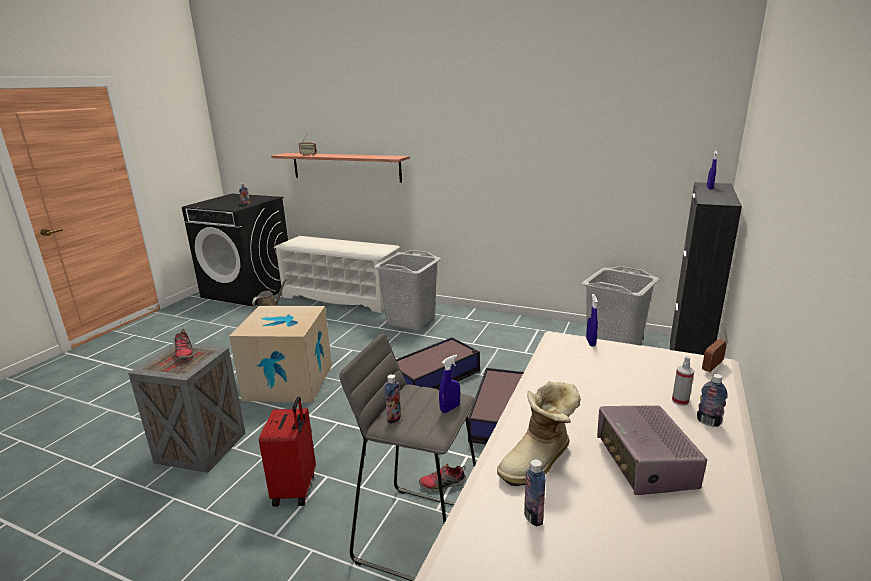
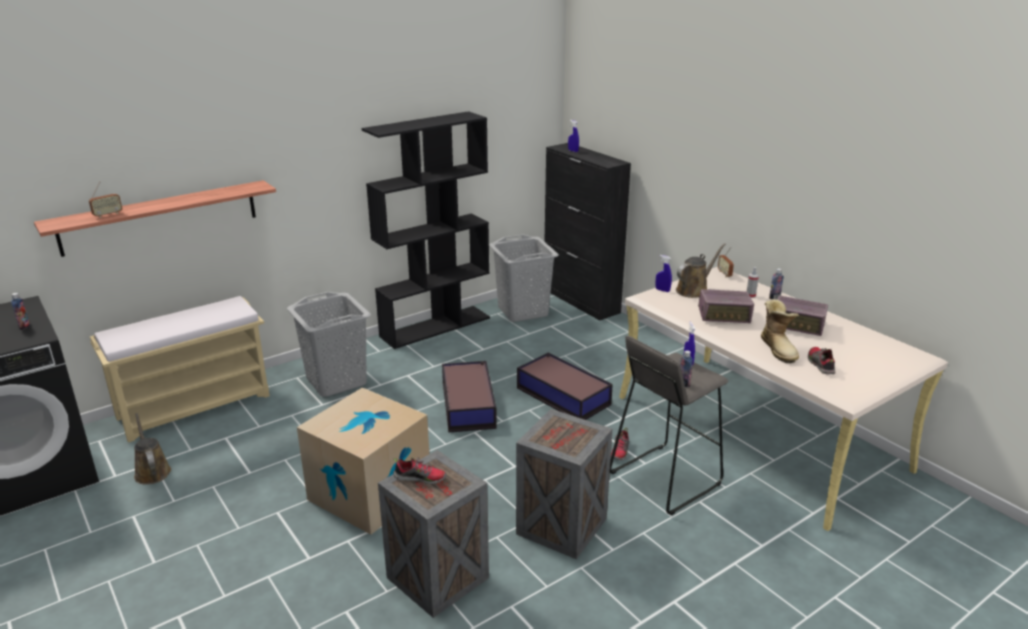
camera: 60 degrees left, 5 degrees up
(296, 489) = (563, 526): red suitcase -> crate
(341, 297) = (195, 406): white shoe rack -> beige bench
(528, 323) = (436, 327): none -> black bookcase
(533, 517) = (820, 365): bottle -> shoe
(582, 396) = (724, 316): none -> radio
(624, 359) = (694, 290): none -> brown watering can

